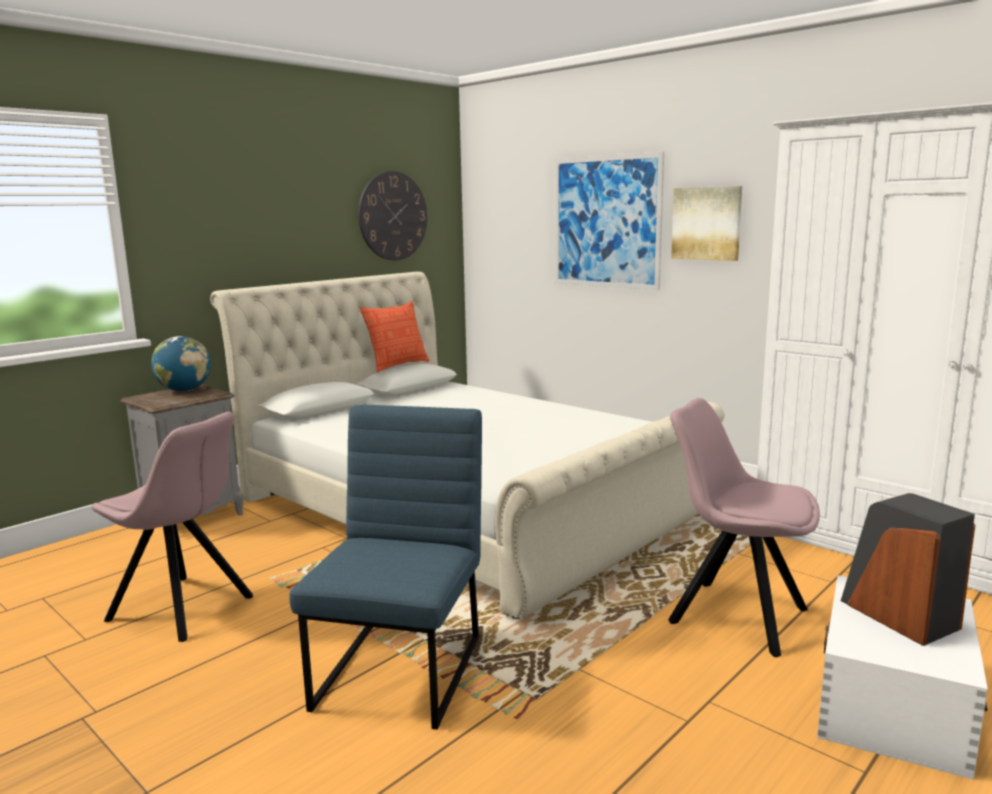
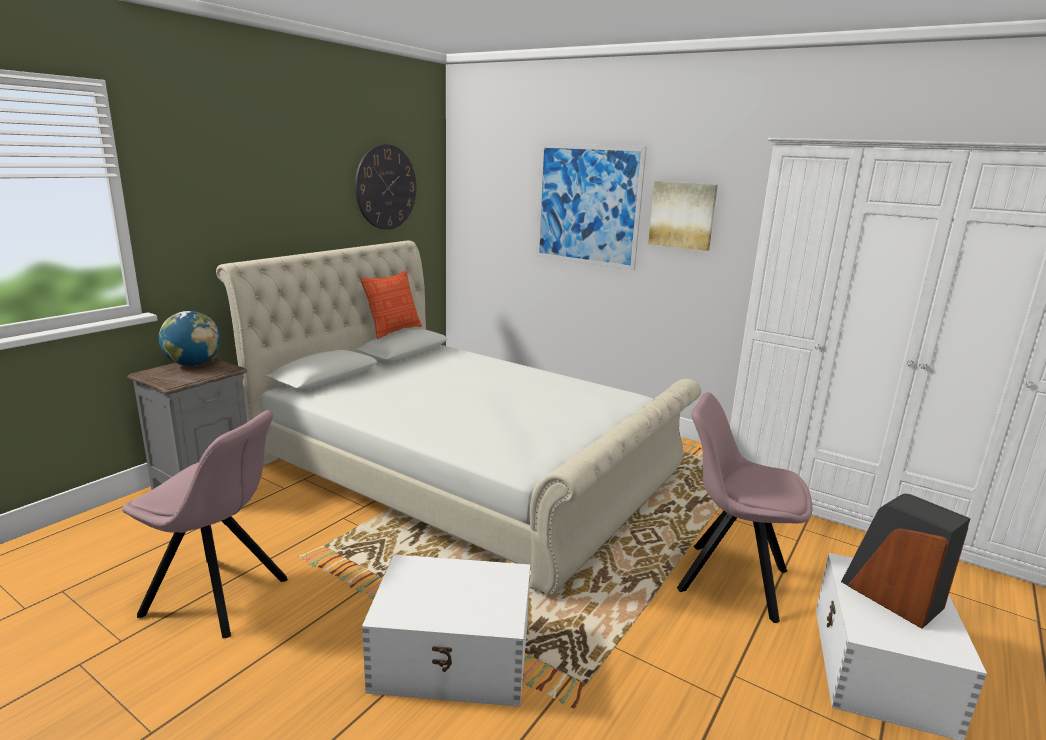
camera: 10 degrees left, 5 degrees up
(402, 669) = (454, 657): blue chair -> white storage box

